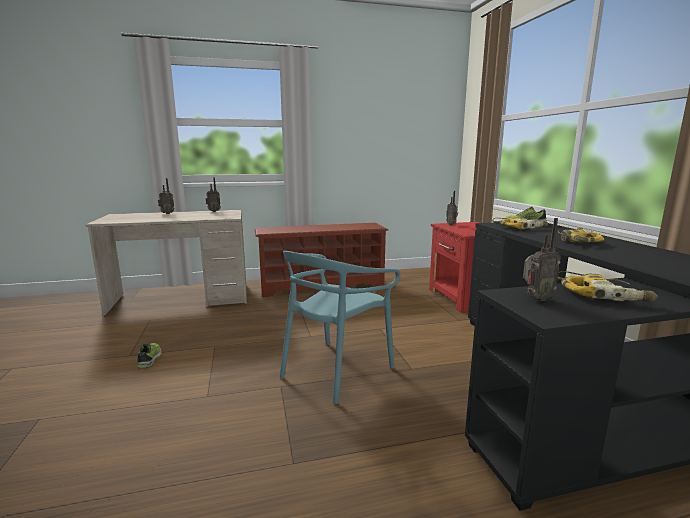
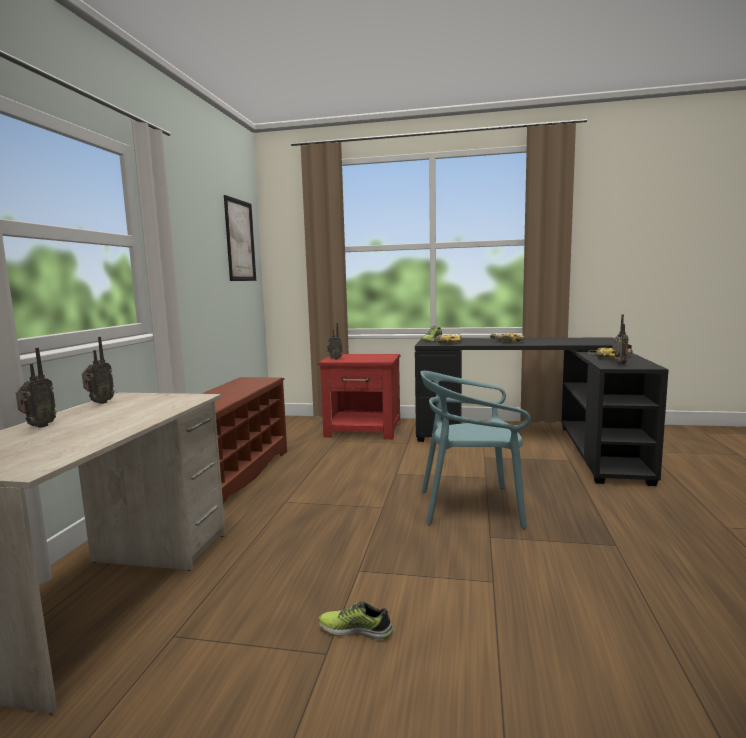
camera: 65 degrees left, 5 degrees down
(336, 370) = (471, 506): turquoise chair -> turquoise chair turned 120 degrees clockwise
(425, 115) = (240, 240): none -> picture

